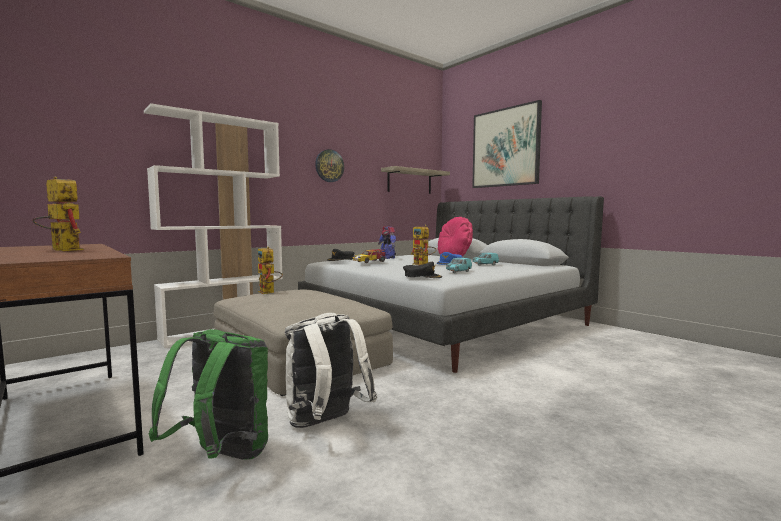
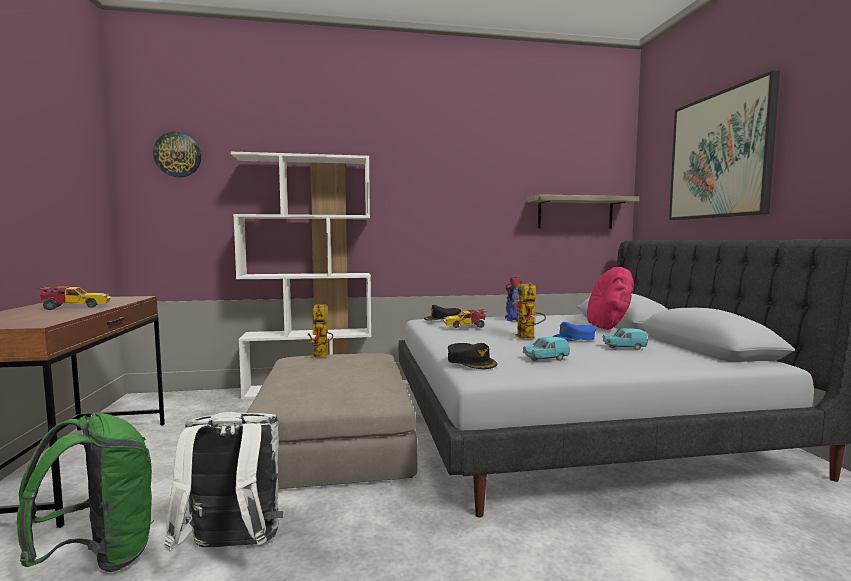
camera: 30 degrees right, 0 degrees up
(61, 250) = (74, 307): toy robot -> toy car
(329, 166) = (450, 199): wall clock -> wall clock (177, 155)

